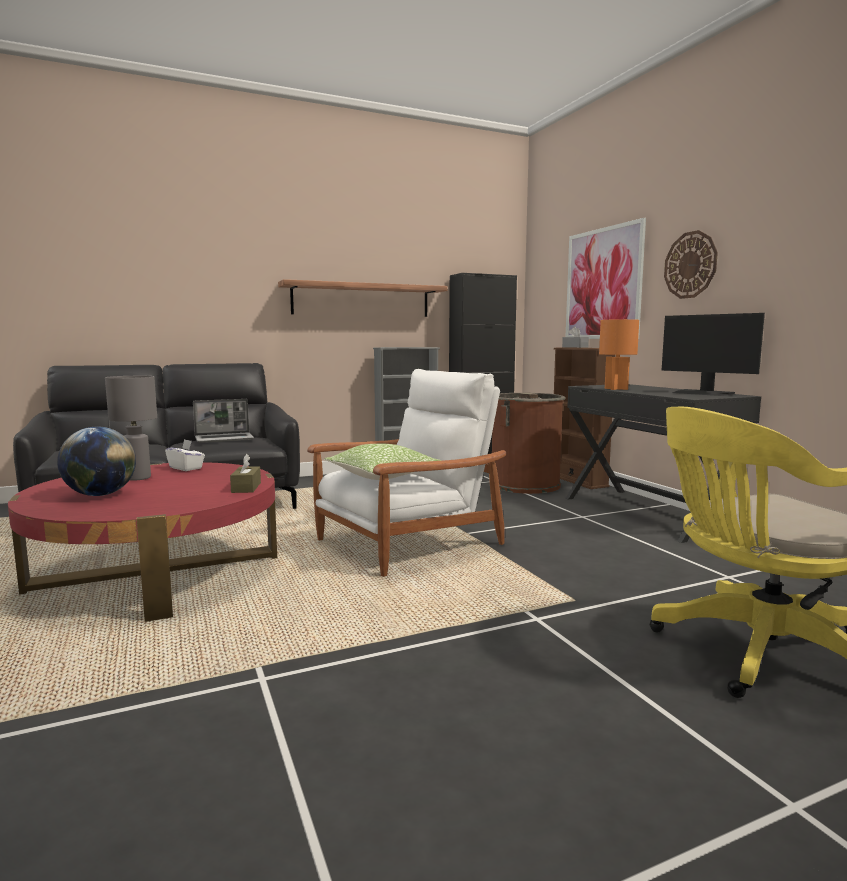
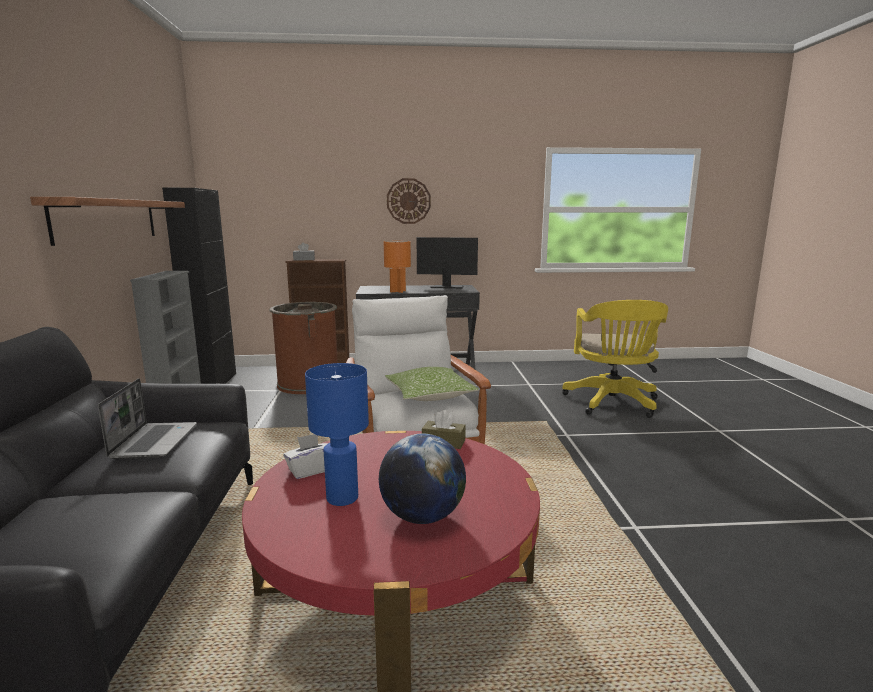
camera: 70 degrees left, 5 degrees up
(137, 478) = (343, 498): grey table lamp -> blue table lamp
(603, 284) = (319, 206): picture -> none
(703, 393) = (447, 287): monitor -> monitor turned 150 degrees counterclockwise

